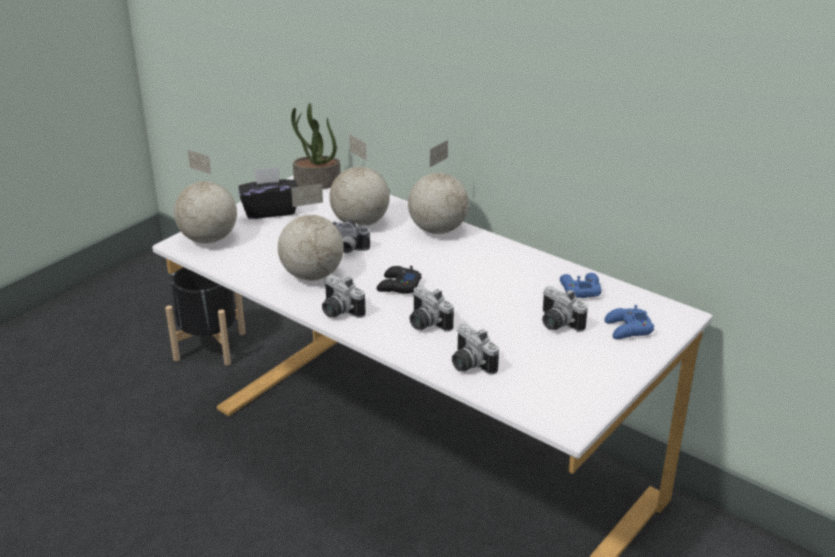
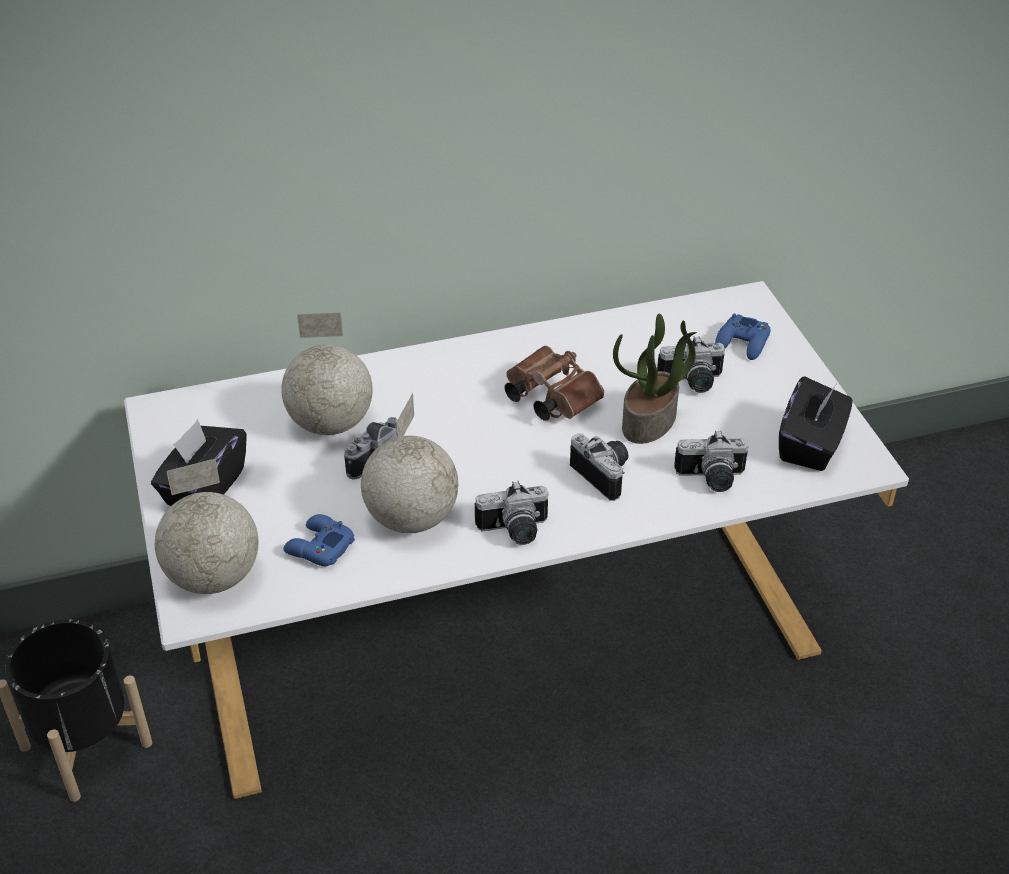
camera: 55 degrees left, 10 degrees up
(316, 183) = (181, 415): potted plant -> potted plant (649, 422)
(398, 286) = (508, 459): black game controller -> none
(425, 323) = (605, 474): camera -> camera turned 120 degrees counterclockwise
(437, 230) = (417, 372): globe -> none
(471, 278) = (548, 397): none -> brown binoculars
(556, 394) = (811, 445): none -> black tissue box
(579, 290) = (645, 335): blue game controller -> blue game controller (319, 547)

